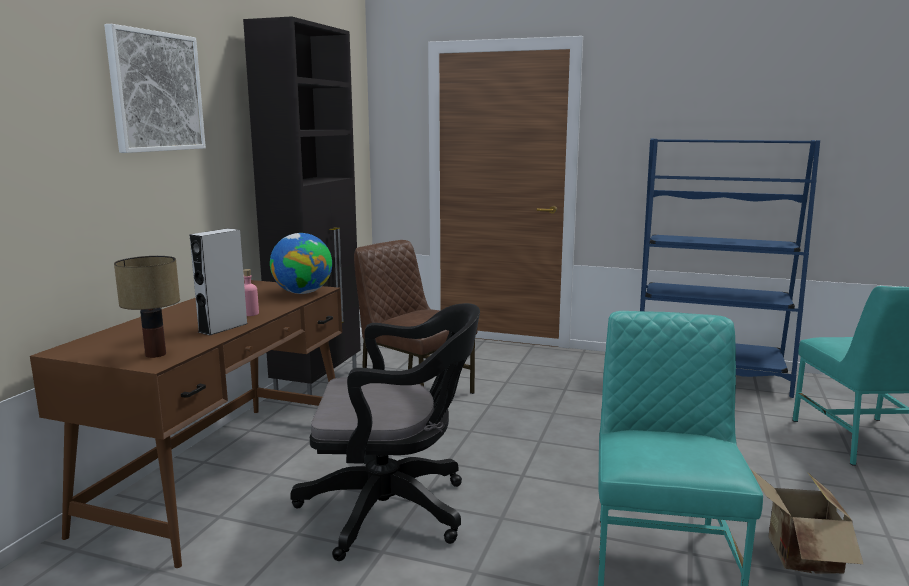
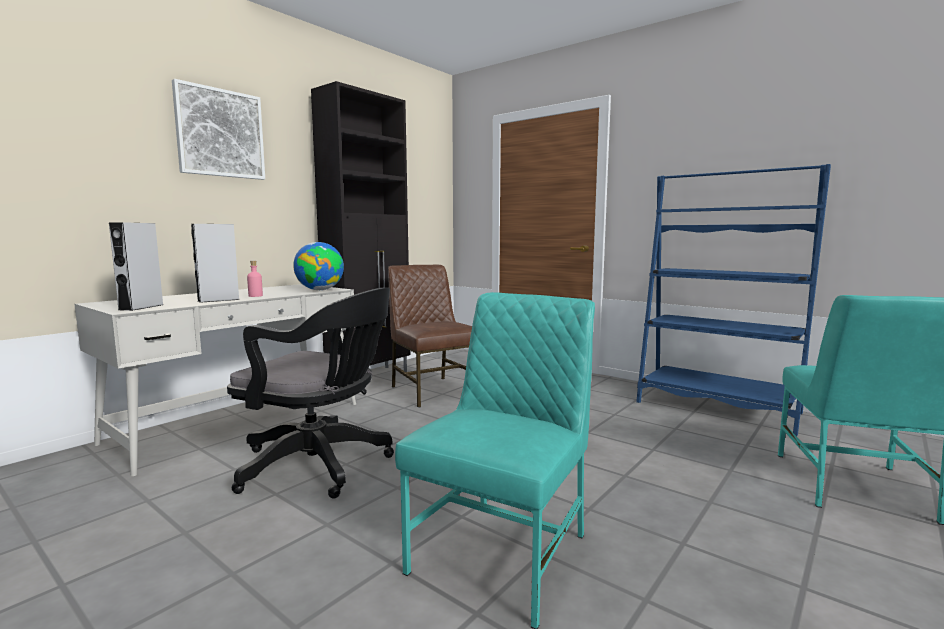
camera: 20 degrees right, 5 degrees down
(156, 354) = (141, 307): table lamp -> grey speaker
(226, 472) = (240, 422): brown desk -> white desk
(798, 557) = (662, 584): cardboard box -> none

